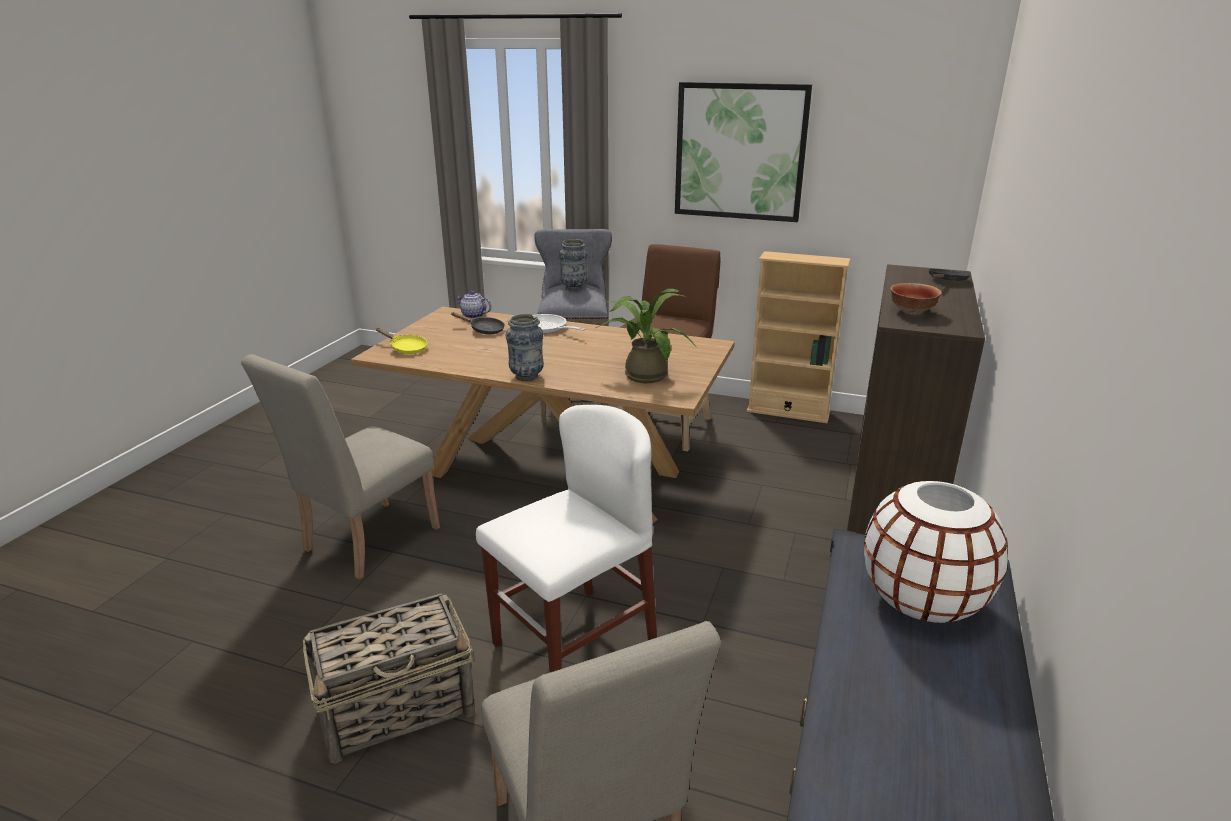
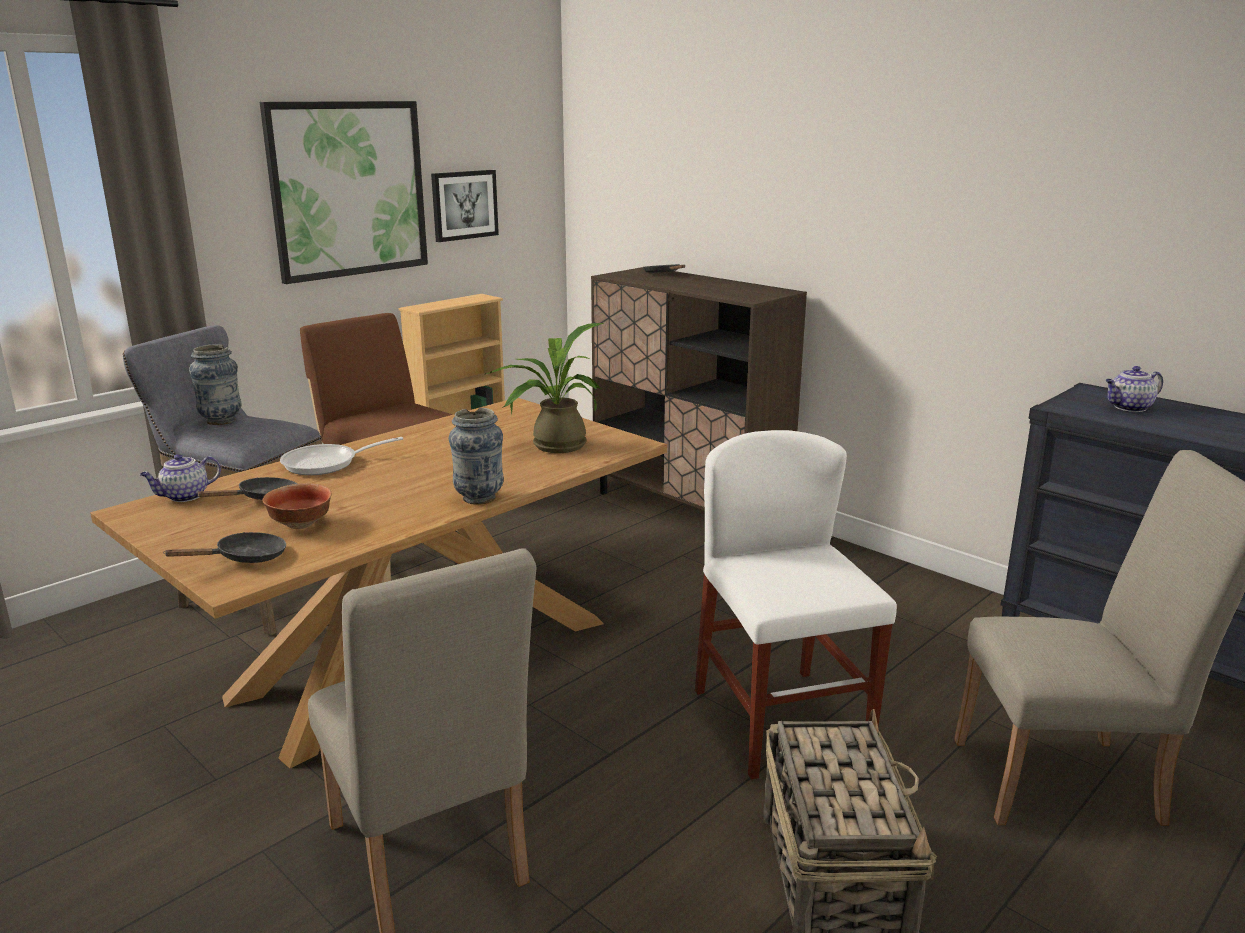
camera: 65 degrees left, 5 degrees down
(406, 348) = (245, 558): yellow frying pan -> black frying pan
(850, 178) = (464, 205): none -> picture
(912, 312) = (730, 292): bowl -> bowl (302, 524)
(922, 600) = (1129, 408): white vase -> teapot

